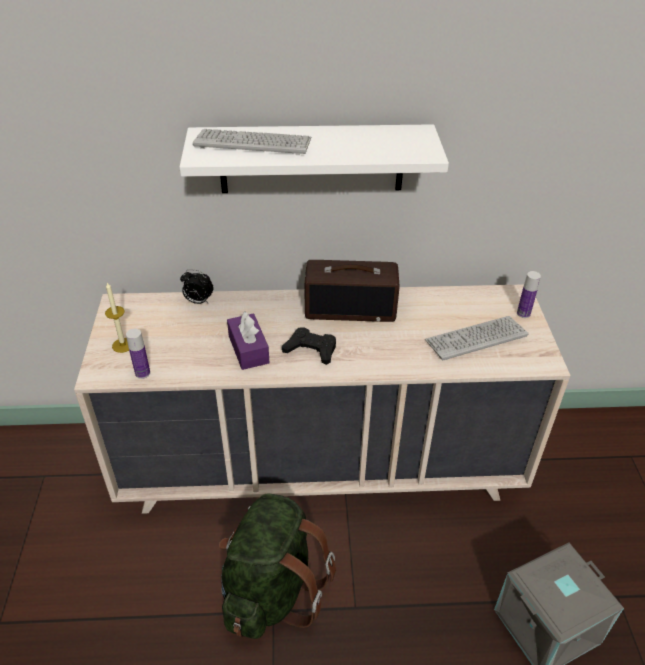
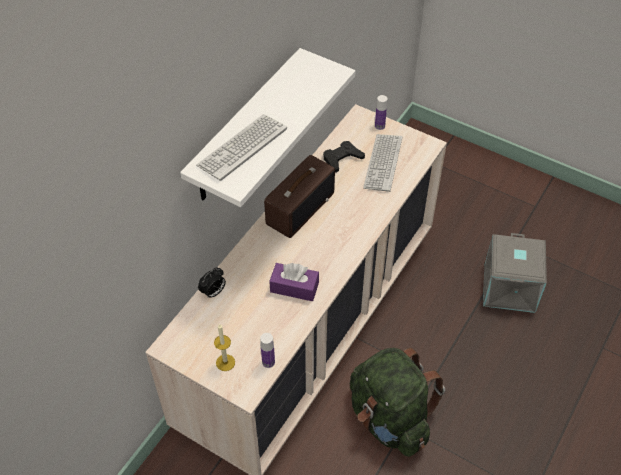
camera: 55 degrees left, 10 degrees up
(311, 349) = (323, 252): black game controller -> black game controller (342, 159)

